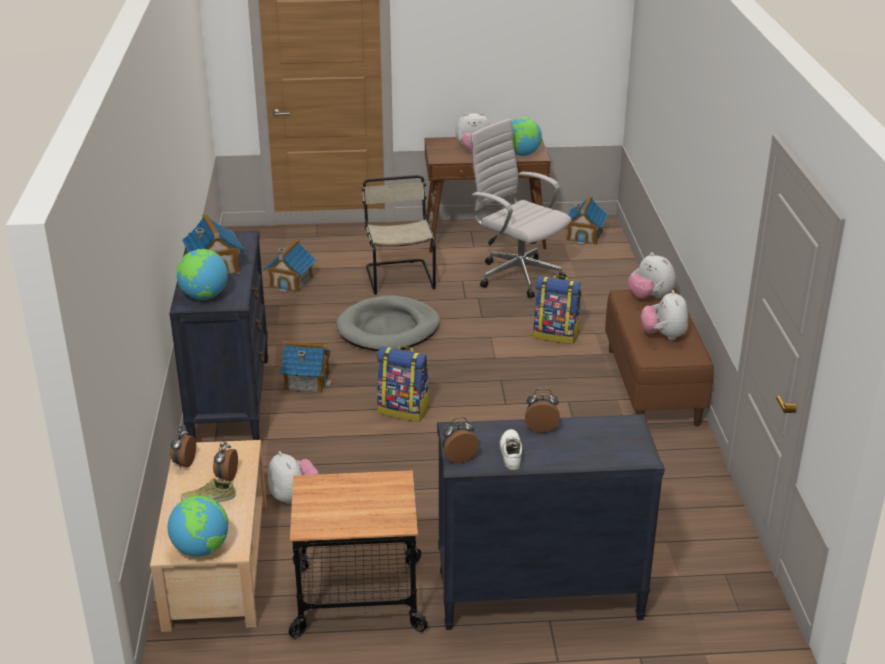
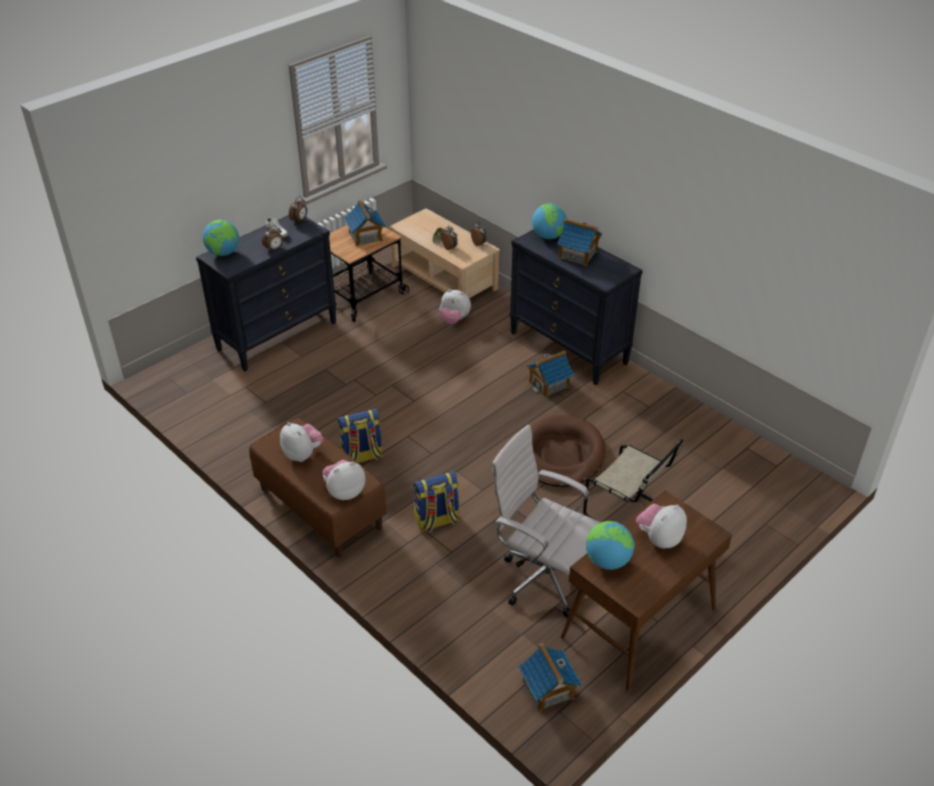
camera: 140 degrees right, 10 degrees up
(201, 549) = (414, 220): globe -> globe (223, 253)
(291, 282) = (693, 458): toy house -> toy house (365, 236)
(388, 329) = (561, 455): grey dog bed -> brown dog bed
(404, 410) = (464, 397): backpack -> backpack (362, 457)
(516, 275) = (542, 577): white office chair -> white office chair turned 150 degrees counterclockwise
(650, 297) = (344, 492): plush toy -> plush toy turned 45 degrees counterclockwise

